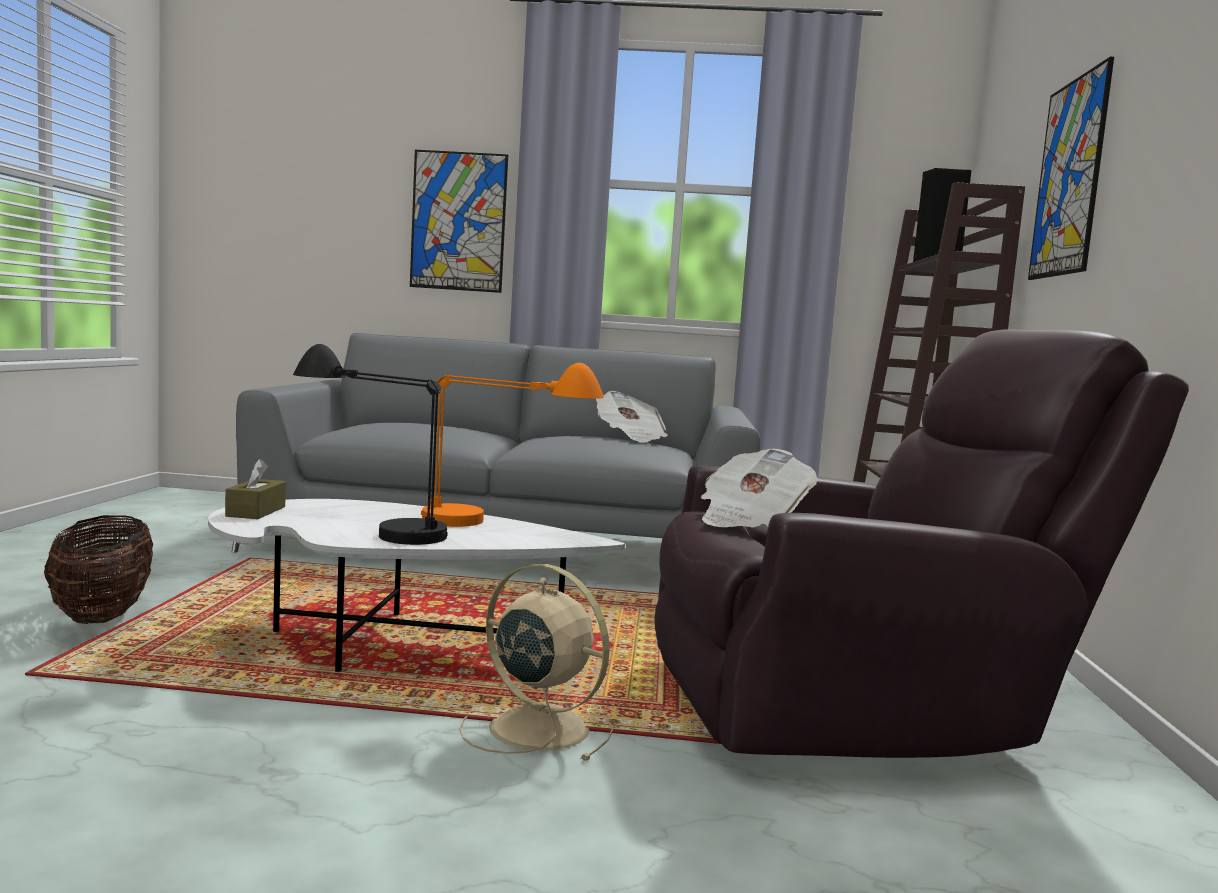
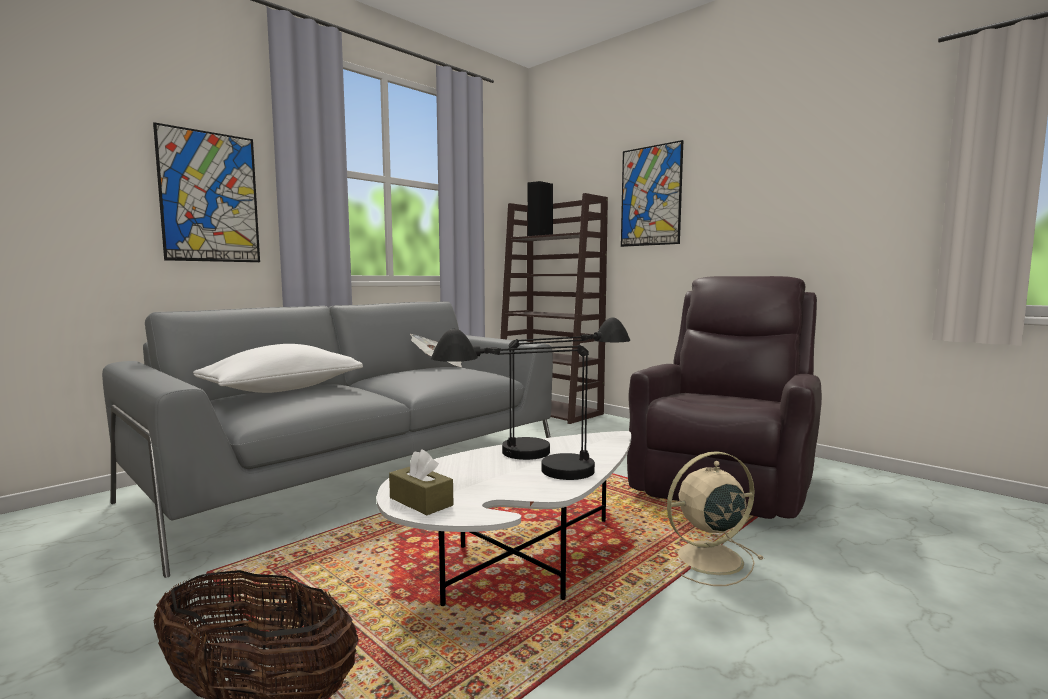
camera: 50 degrees left, 0 degrees up
(414, 423) = (282, 389): none -> white pillow
(500, 527) = (563, 446): orange table lamp -> black table lamp
(750, 520) = (685, 396): newspaper -> none

